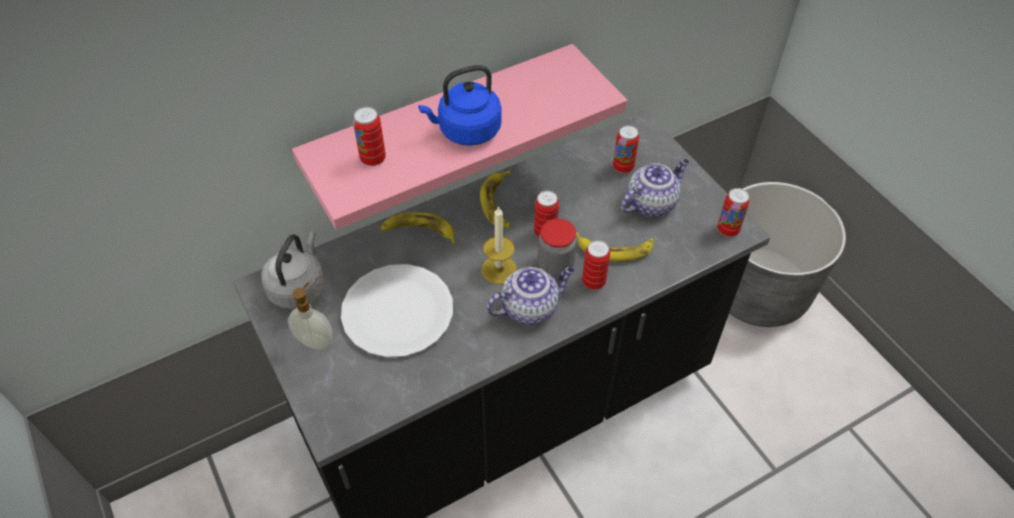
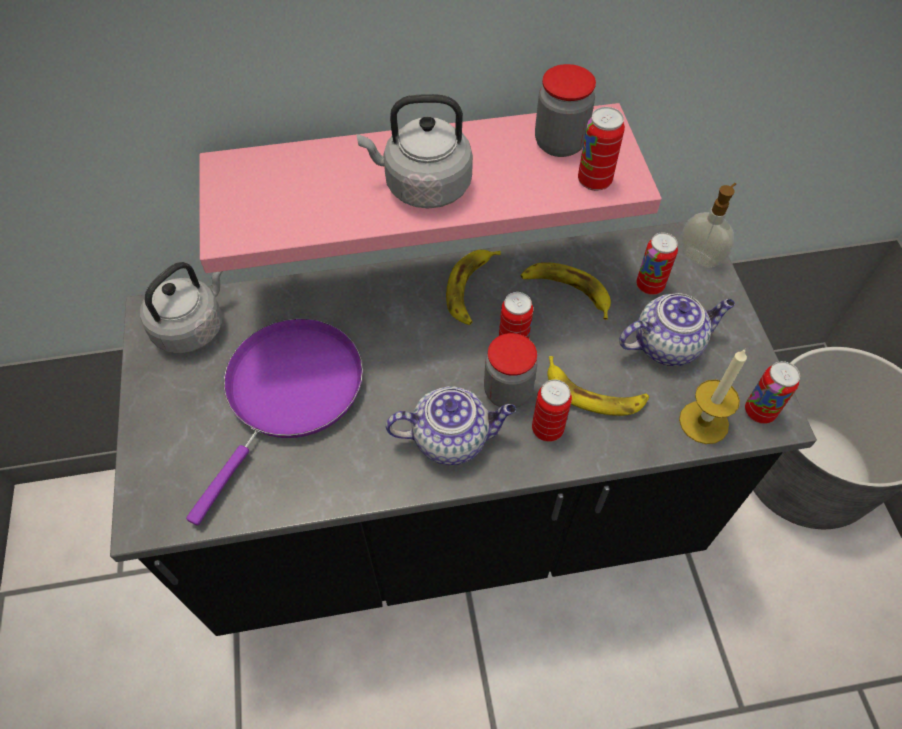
camera: 20 degrees right, 5 degrees up
(315, 340) = (180, 399): soap dispenser -> soap dispenser (700, 257)
(373, 159) = (288, 192): can -> can (594, 181)
(398, 312) = (290, 393): white plate -> purple frying pan
(419, 231) = (360, 298): banana -> banana (566, 291)
(466, 131) = (423, 186): blue kettle -> grey kettle
(499, 270) = (434, 376): candle -> candle (703, 422)
(545, 80) = (559, 143): none -> jar

